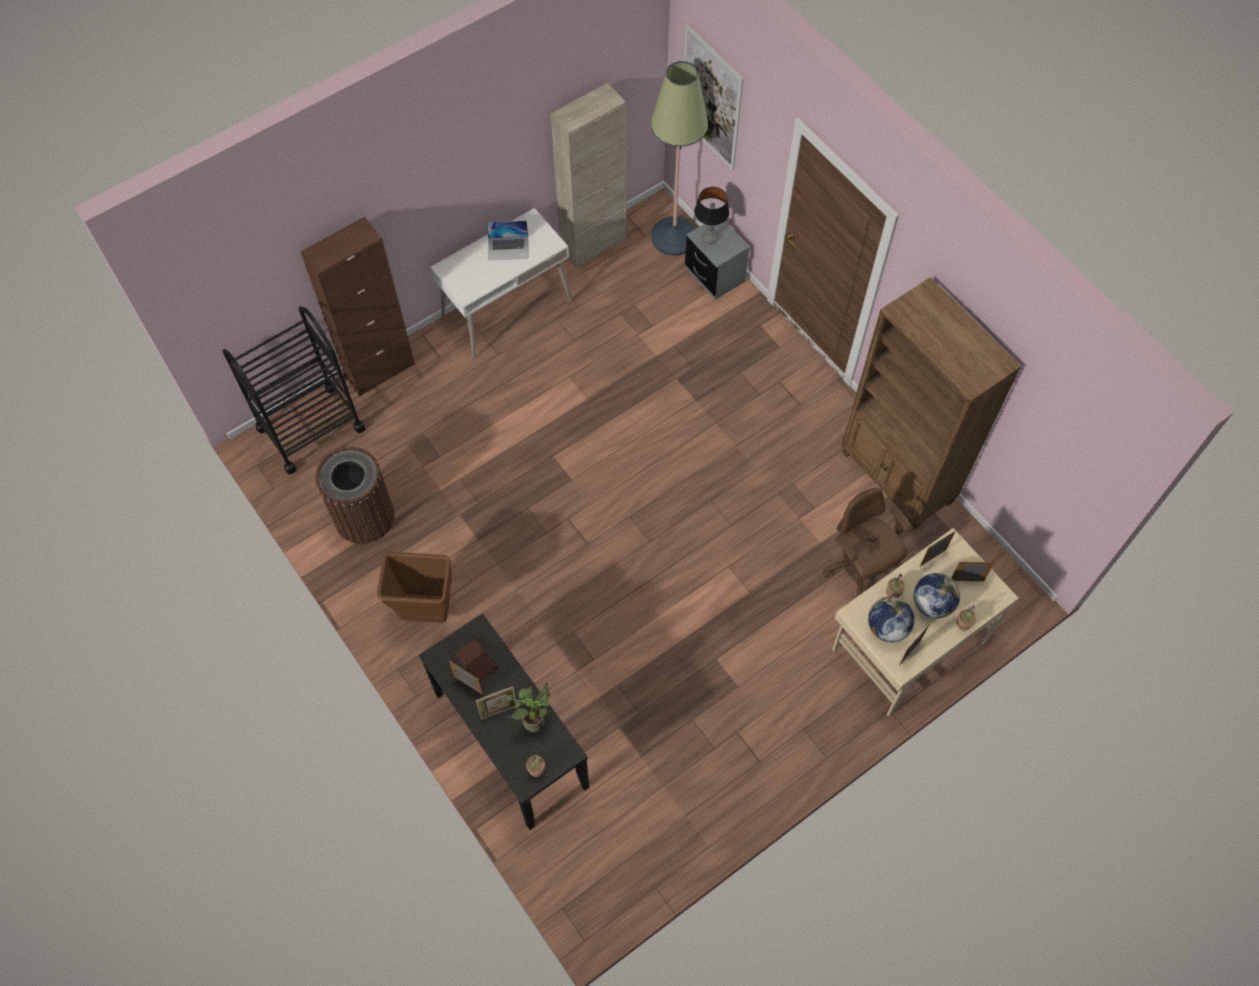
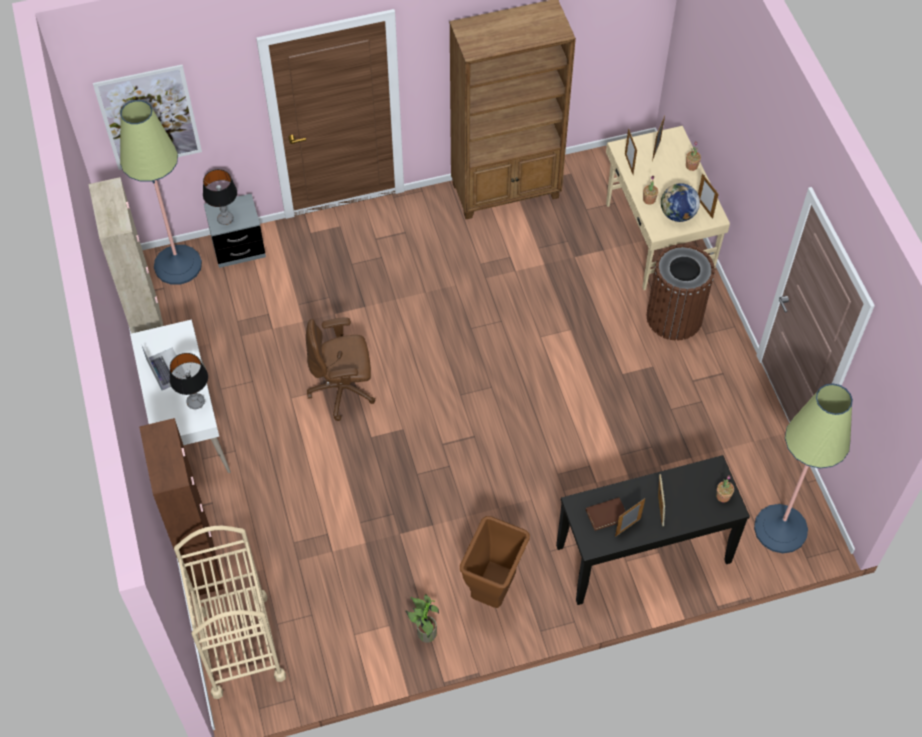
camera: 70 degrees left, 5 degrees down
(311, 428) = (239, 645): black cart -> beige cart
(364, 517) = (365, 619): brown trash can -> brown trash can (674, 317)
(482, 282) = (195, 402): none -> table lamp
(508, 248) = (167, 368): laptop -> laptop turned 45 degrees counterclockwise
(534, 719) = (676, 485): potted plant -> potted plant (424, 633)
(587, 871) = (780, 529): none -> floor lamp
(859, 567) = (577, 246): brown office chair -> brown office chair (343, 390)
(932, 603) = (667, 179): globe -> none

